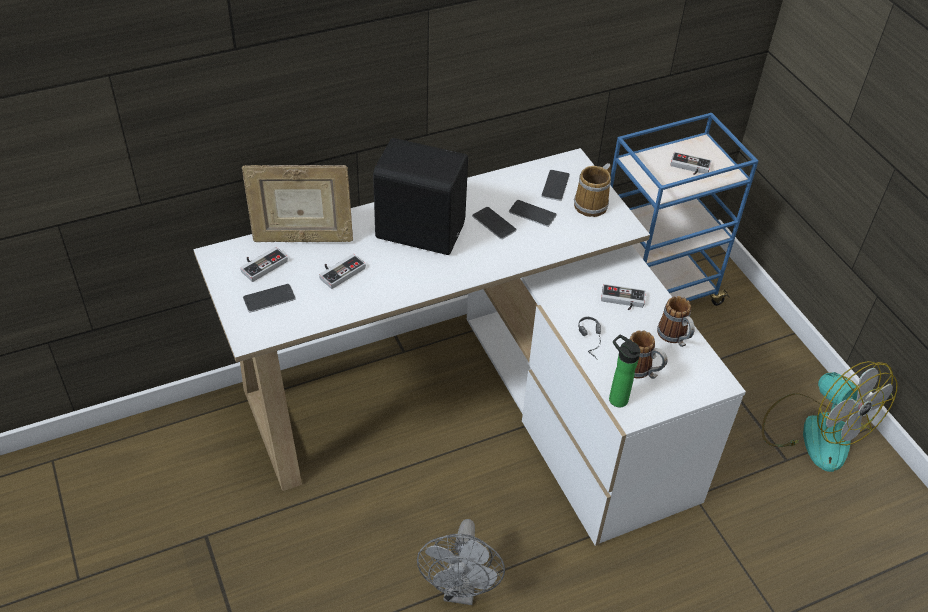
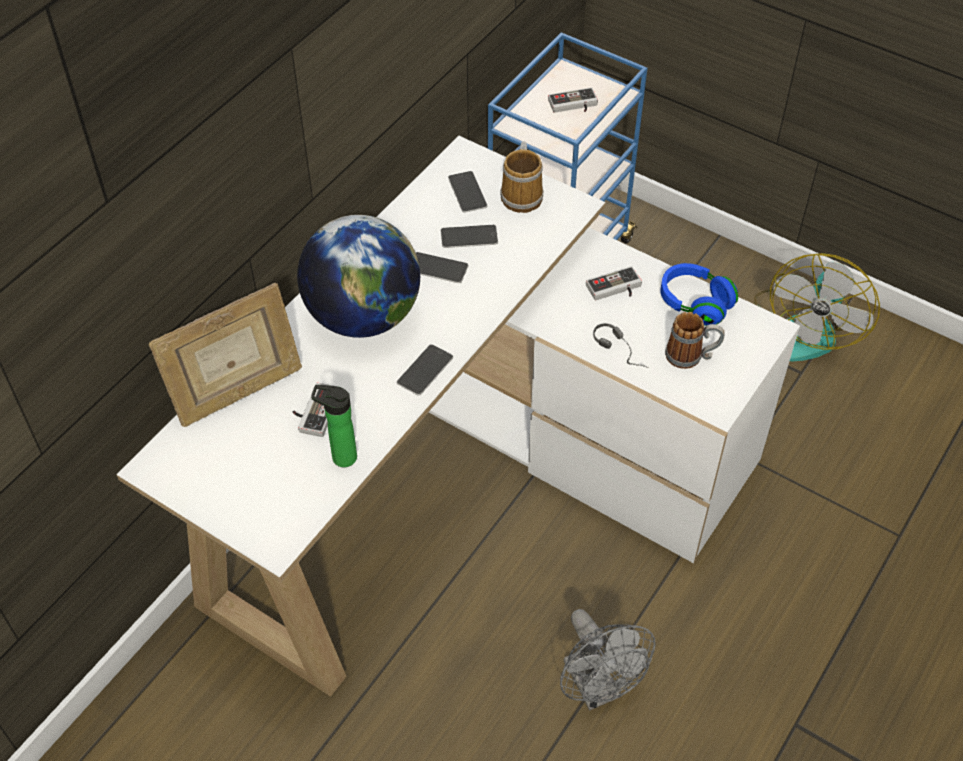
camera: 30 degrees left, 5 degrees up
(261, 264) = (216, 450): game controller -> none
(269, 298) = (260, 486): phone -> phone (425, 370)
(419, 229) = (363, 316): black speaker -> globe
(615, 398) = (689, 399): bottle -> bottle (340, 457)
(675, 338) = (695, 303): mug -> blue headphones
(814, 430) = (805, 328): fan -> fan turned 90 degrees clockwise

